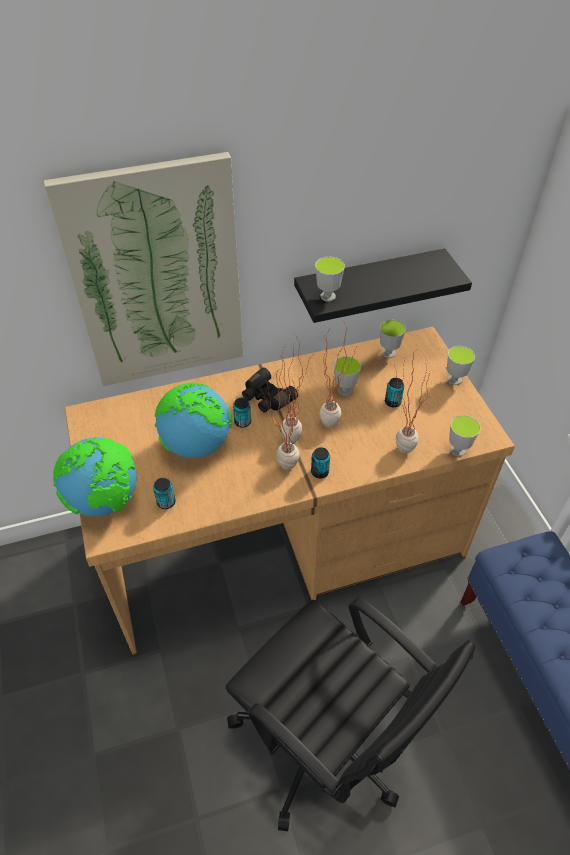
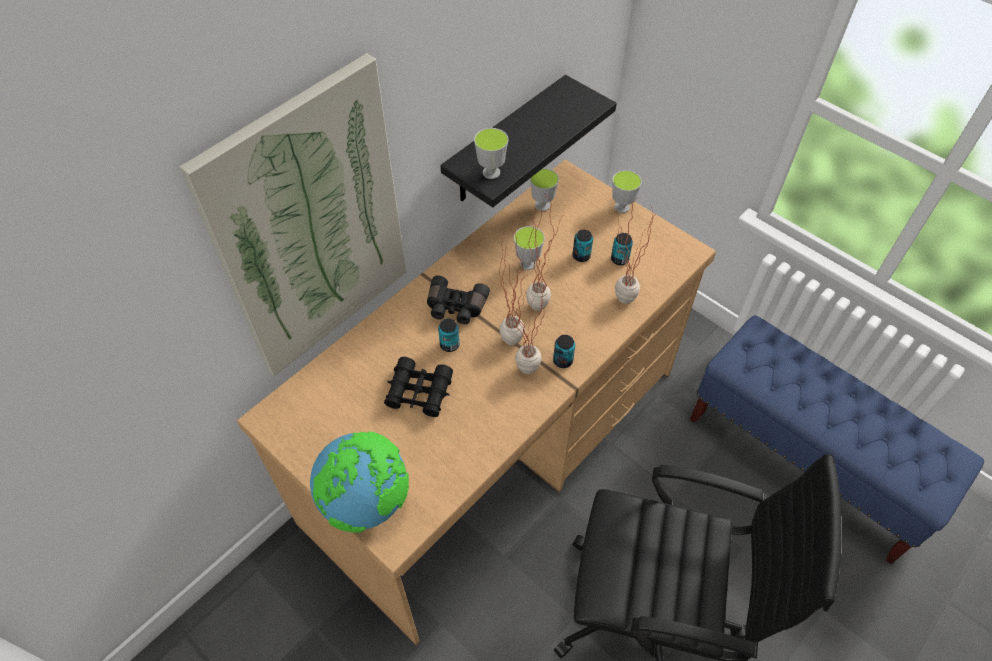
camera: 30 degrees left, 5 degrees up
(166, 502) = (433, 469): can -> can (619, 259)
(196, 445) = (419, 392): globe -> black binoculars
(458, 450) = (671, 278): cup -> none

